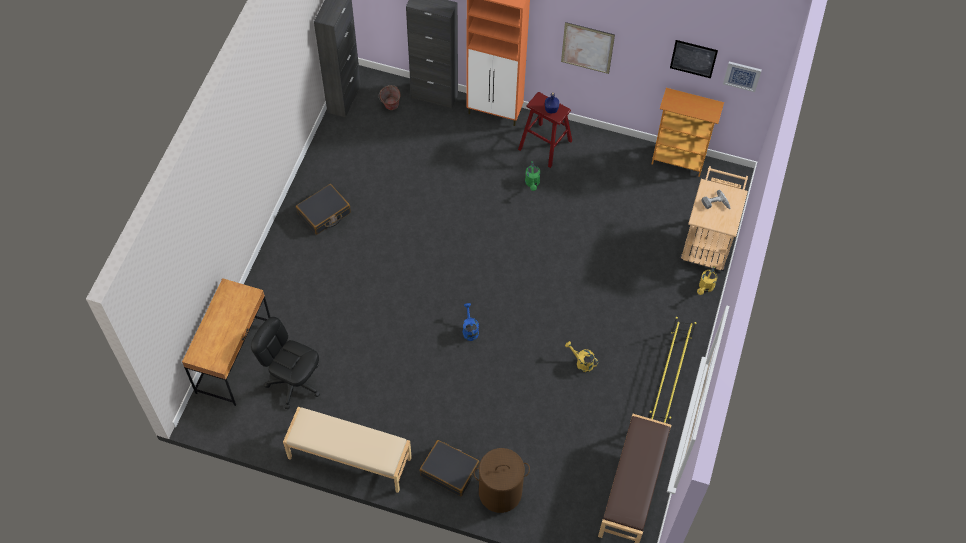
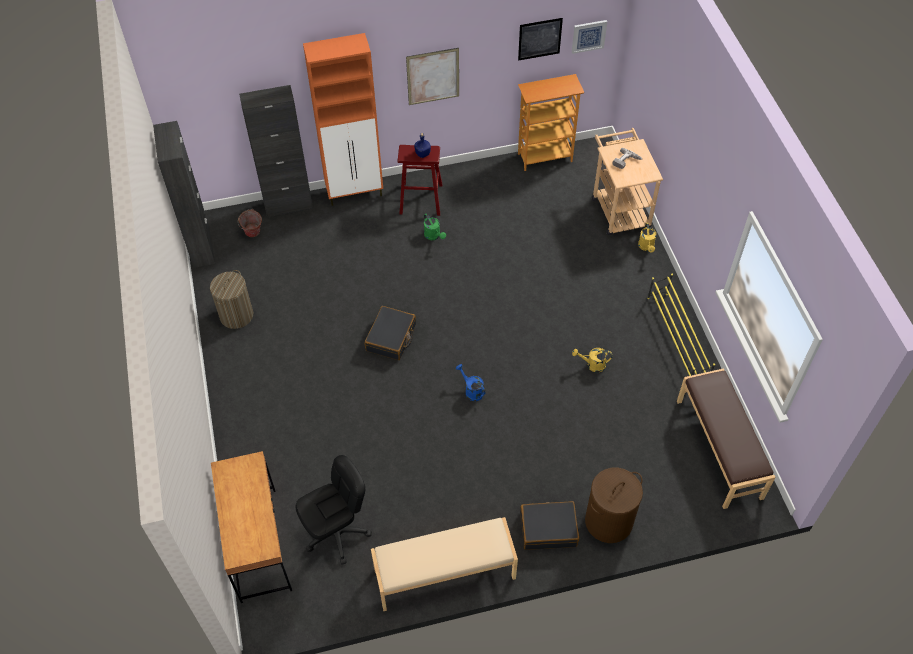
camera: 30 degrees left, 5 degrees down
(294, 382) = (337, 533): black office chair -> black office chair turned 150 degrees clockwise
(324, 213) = (255, 359): black suitcase -> black suitcase (391, 338)
(334, 169) = (236, 315): none -> laundry basket

